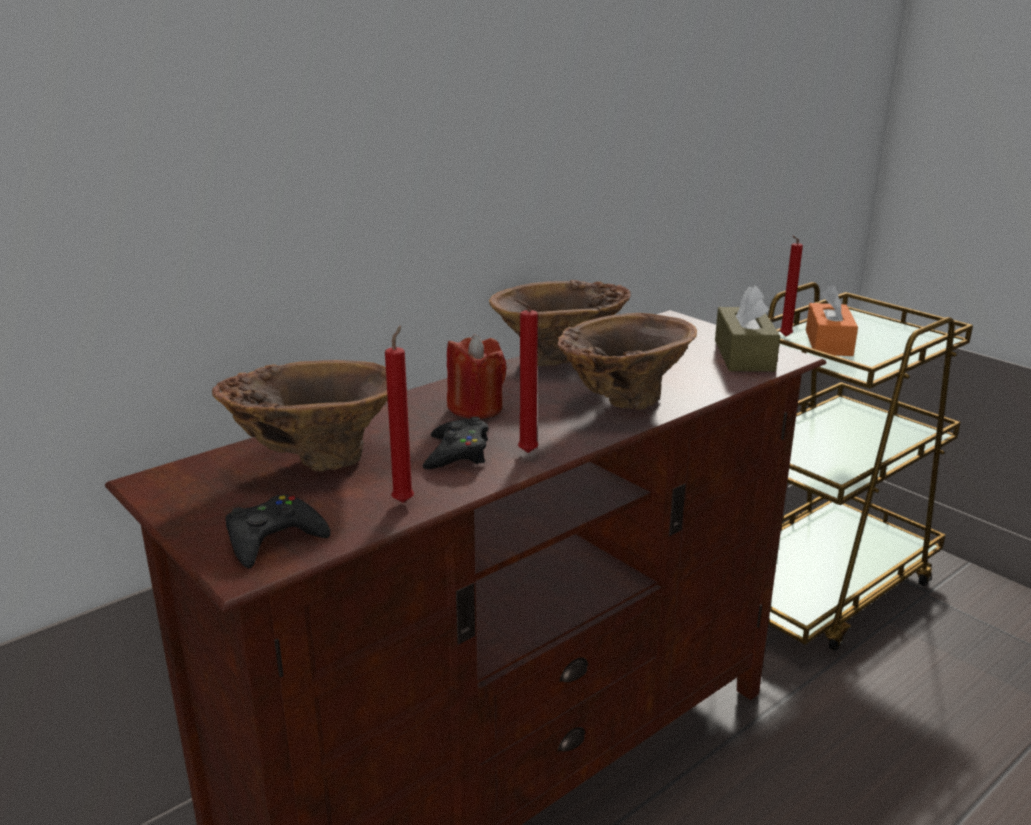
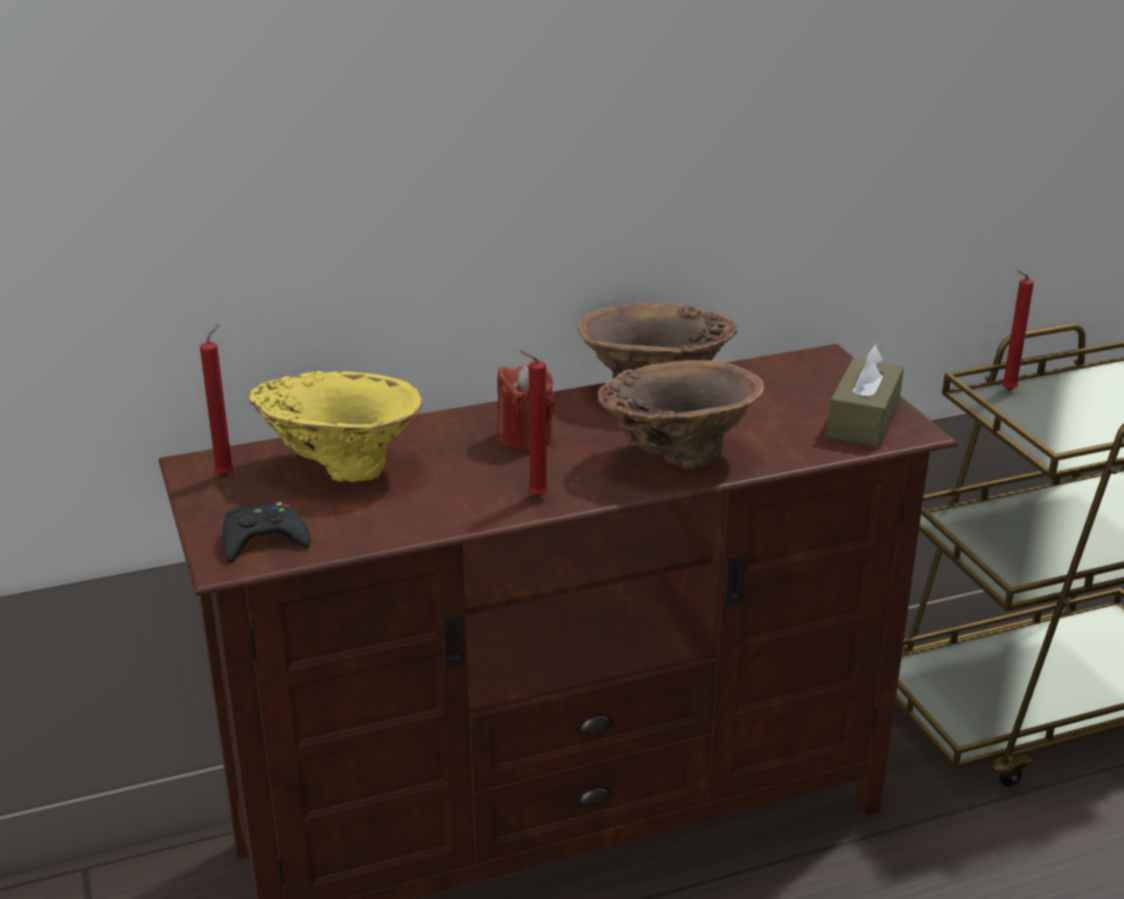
camera: 20 degrees right, 5 degrees up
(315, 459) = (341, 468): brown vase -> yellow vase
(404, 500) = (393, 525): red candle -> red candle (227, 475)
(457, 453) = (472, 485): black game controller -> none
(828, 343) = (1056, 408): orange tissue box -> none

